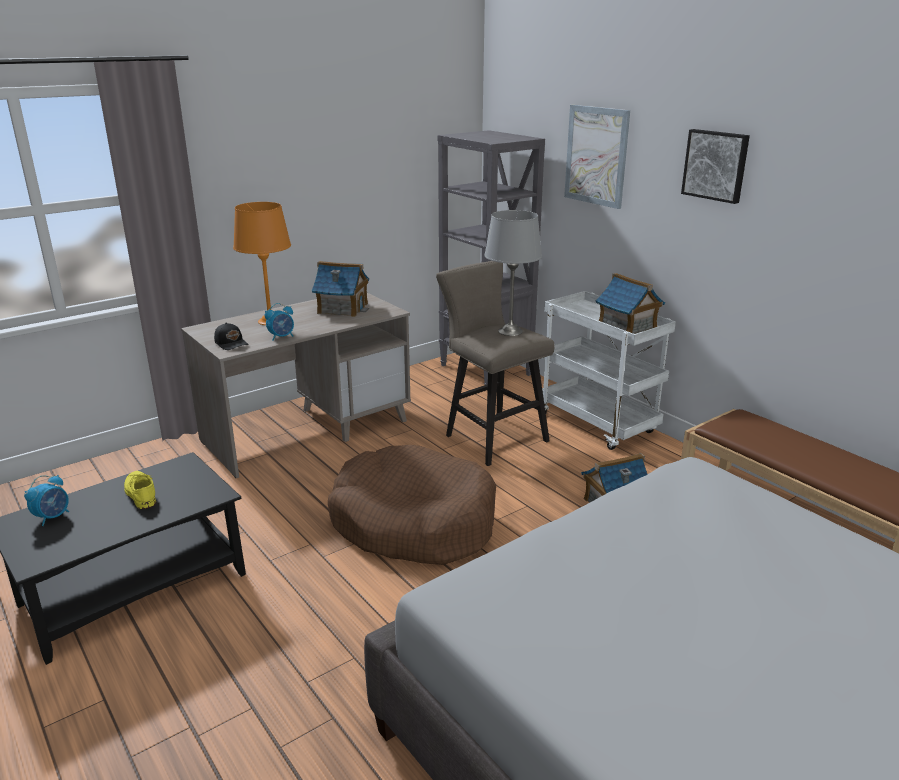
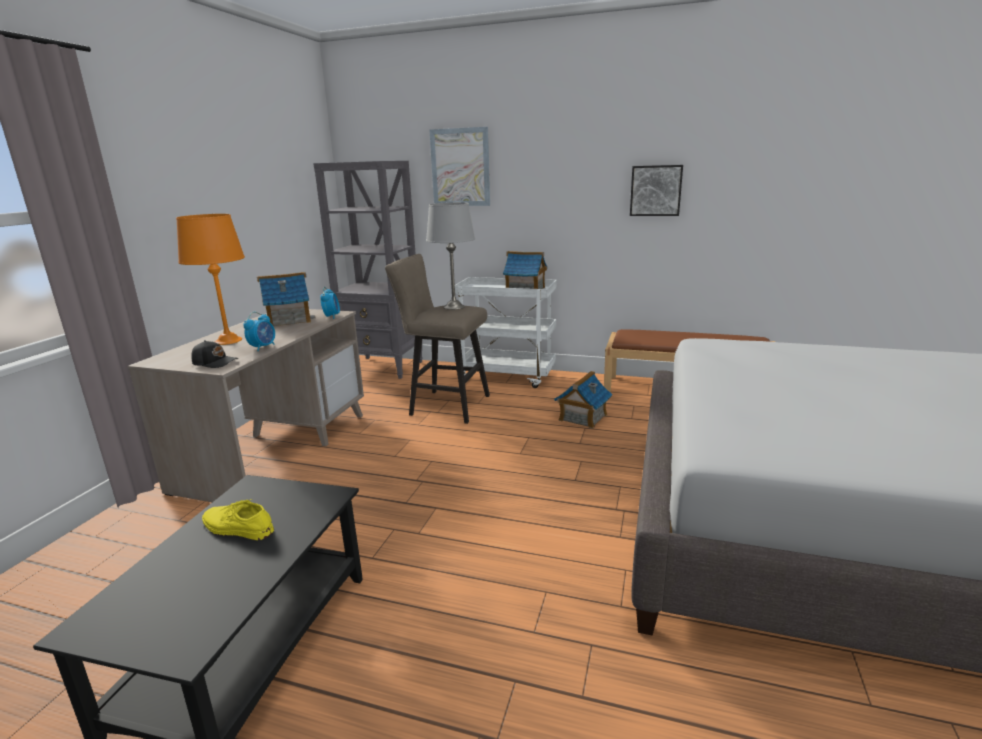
camera: 35 degrees left, 5 degrees down
(53, 517) = (145, 594): alarm clock -> alarm clock (332, 316)
(413, 522) = (461, 478): brown dog bed -> none
(716, 165) = (570, 157): picture -> picture (655, 190)

